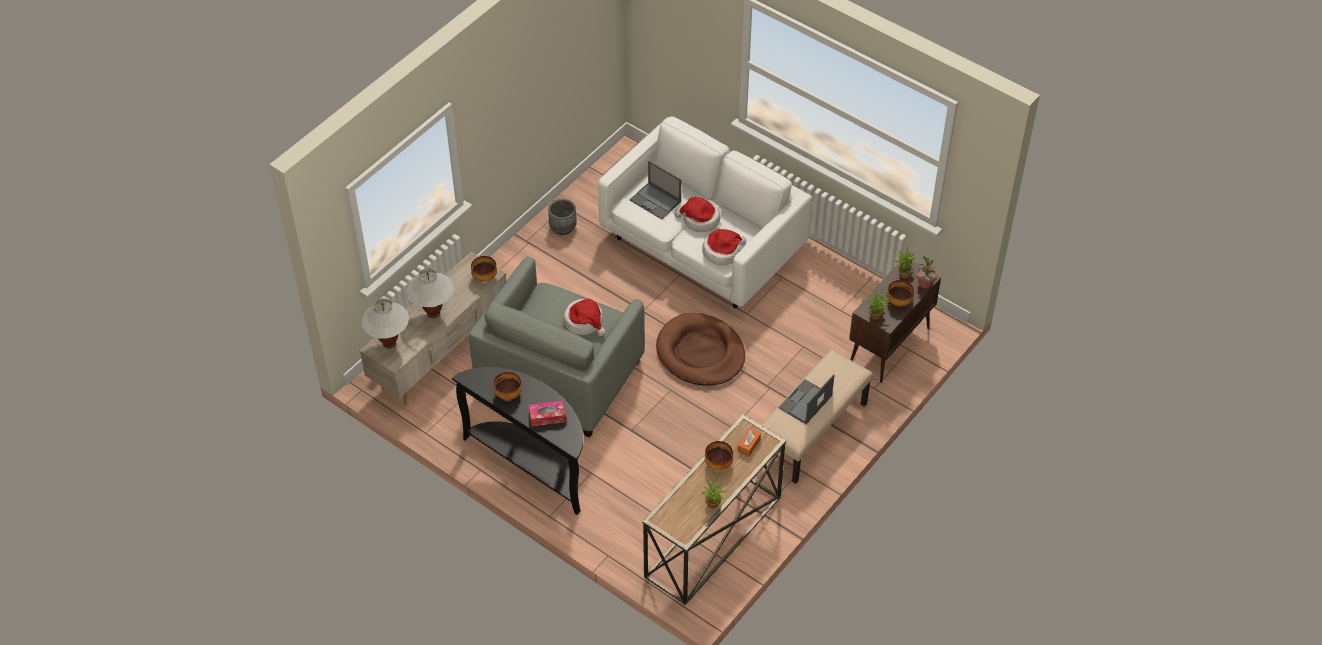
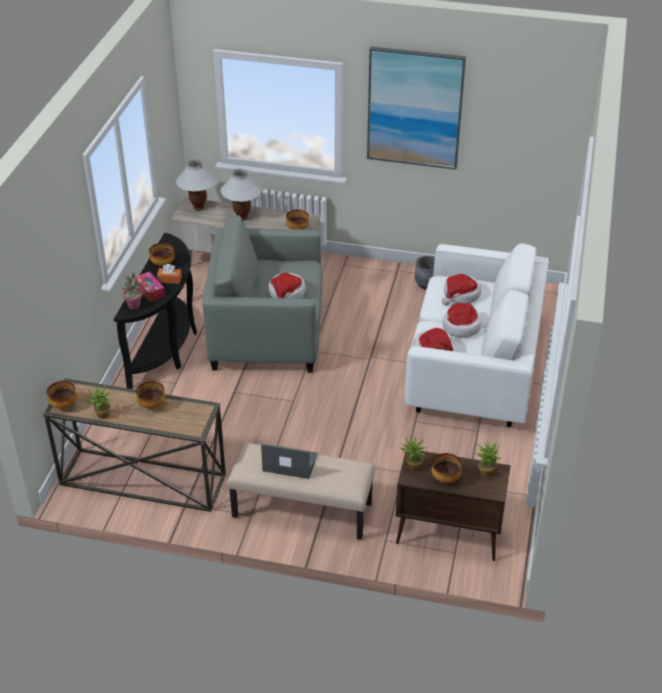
camera: 65 degrees right, 10 degrees down
(508, 90) = (414, 108): none -> picture
(656, 201) = (461, 295): laptop -> hat
(682, 530) = (64, 405): none -> bowl
(700, 353) = (347, 406): brown dog bed -> none
(749, 445) = (184, 418): orange tissue box -> orange tissue box (169, 279)
(924, 284) = (484, 491): potted plant -> potted plant (134, 305)

